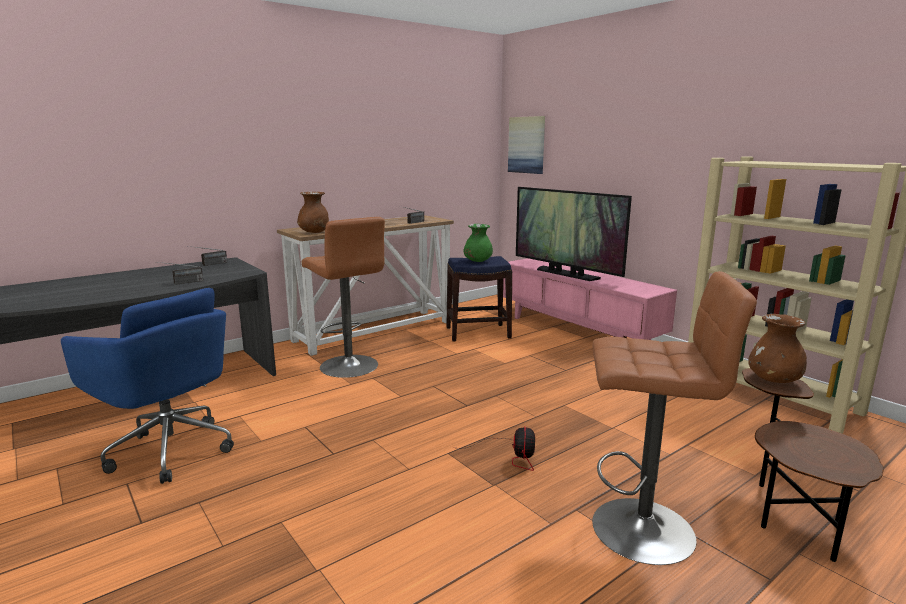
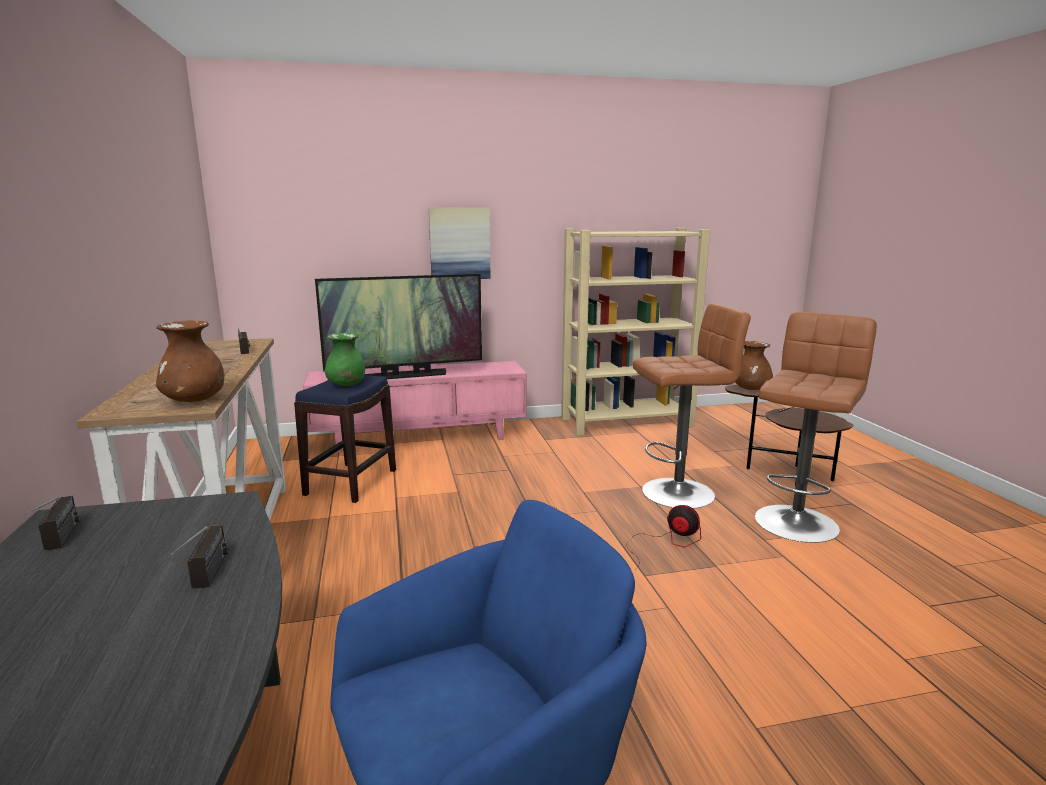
camera: 65 degrees left, 0 degrees up
(349, 366) = (337, 597): brown stool -> brown stool (679, 493)
(527, 145) = (269, 222): picture -> picture (459, 243)

